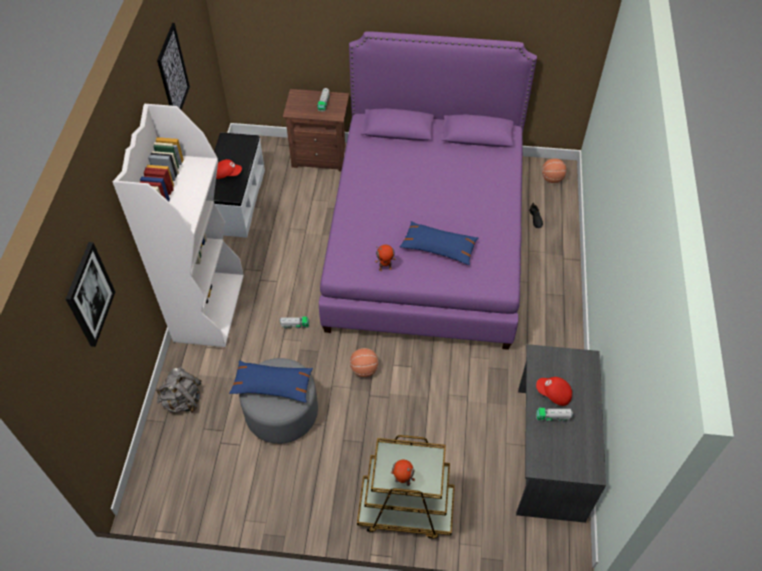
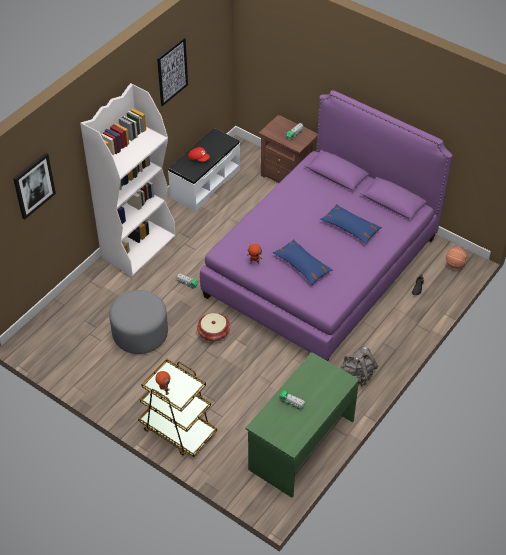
camera: 30 degrees right, 5 degrees down
(183, 400) = (83, 297): grey backpack -> grey backpack (358, 375)
(272, 385) = (135, 306): blue pillow -> blue pillow (350, 228)
(364, 369) = (213, 333): basketball -> basket
(548, 452) = (300, 444): grey desk -> green desk
(553, 394) = (304, 390): red cap -> none

